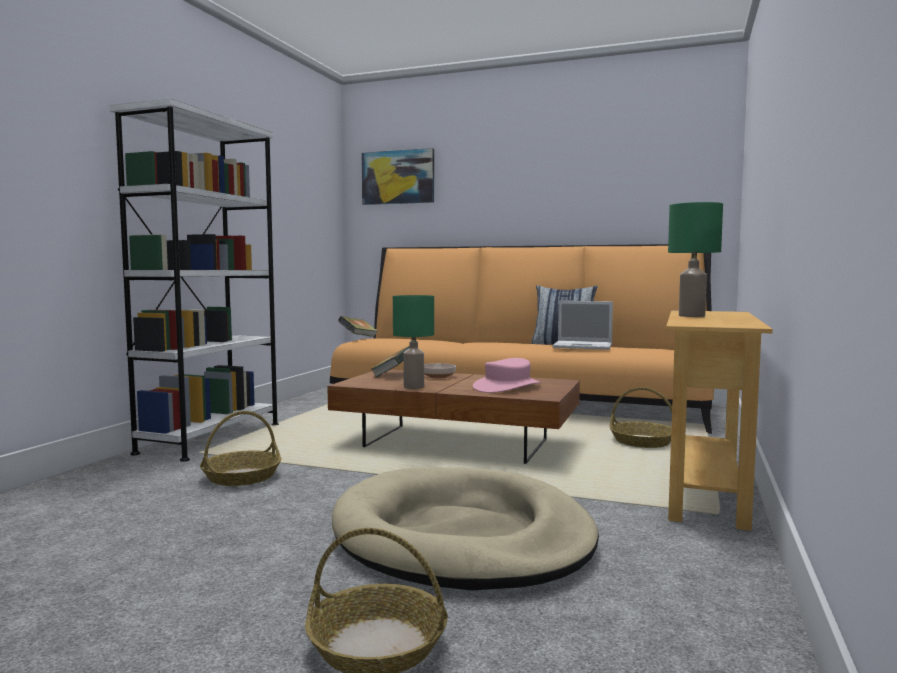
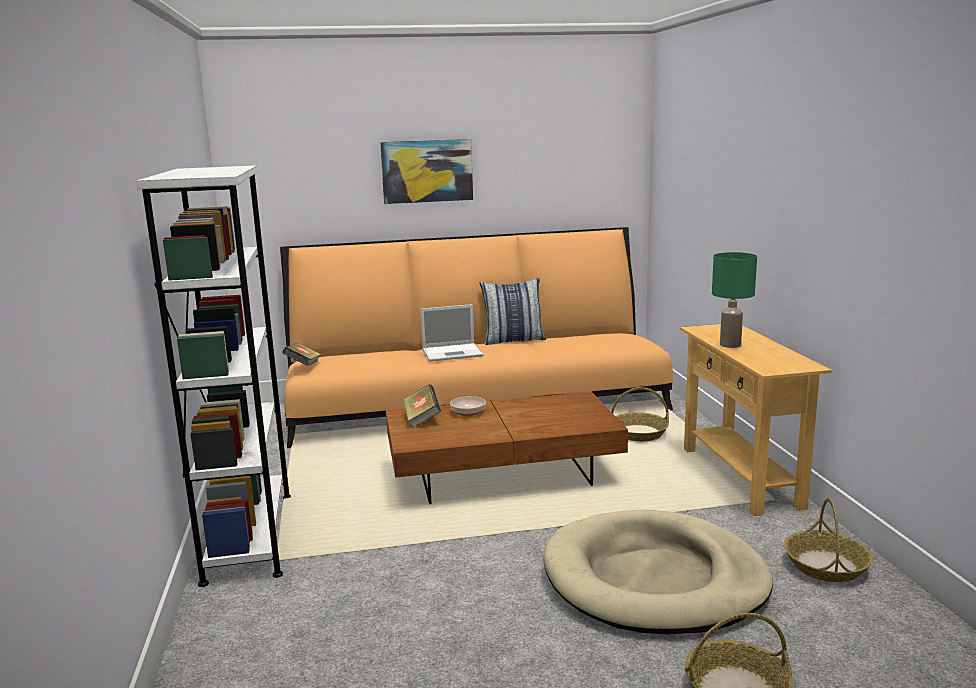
camera: 30 degrees left, 10 degrees up
(242, 477) = (377, 577): basket -> basket (825, 565)
(398, 177) = (292, 161): picture -> picture (427, 171)
(413, 387) = (478, 436): green table lamp -> none
(507, 387) = (555, 417): pink hat -> none
(584, 346) = (551, 345): laptop -> laptop (453, 353)

